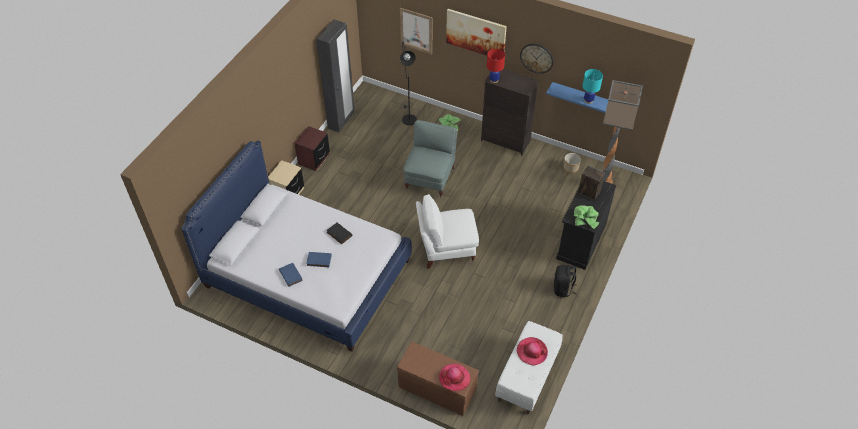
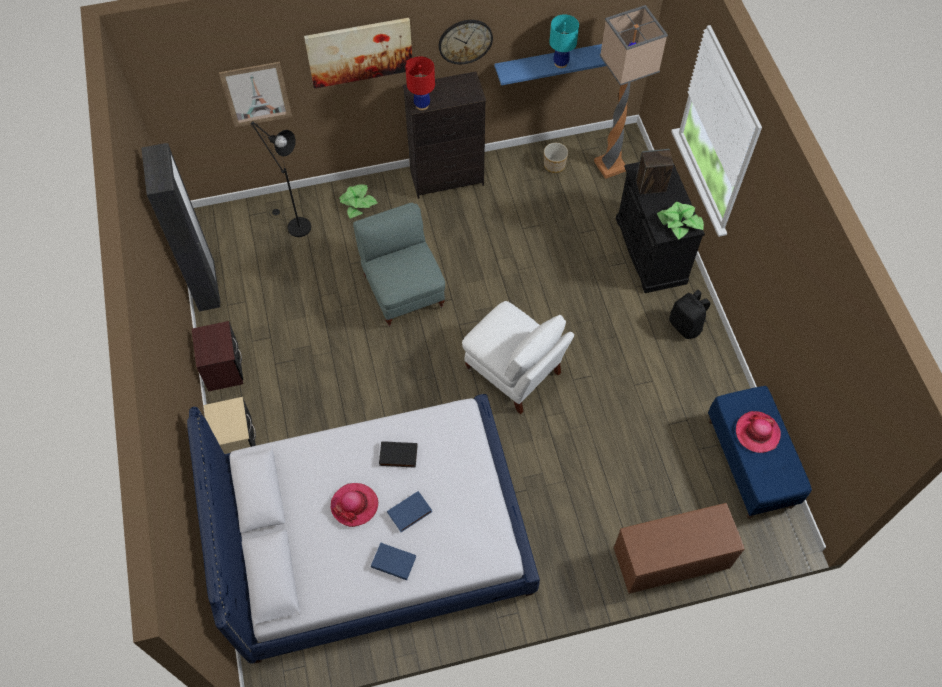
camera: 40 degrees left, 10 degrees up
(446, 249) = (514, 372): white armchair -> white armchair turned 90 degrees counterclockwise
(454, 378) = (712, 535): hat -> hat (354, 505)
(527, 377) = (750, 463): white bench -> blue bench

